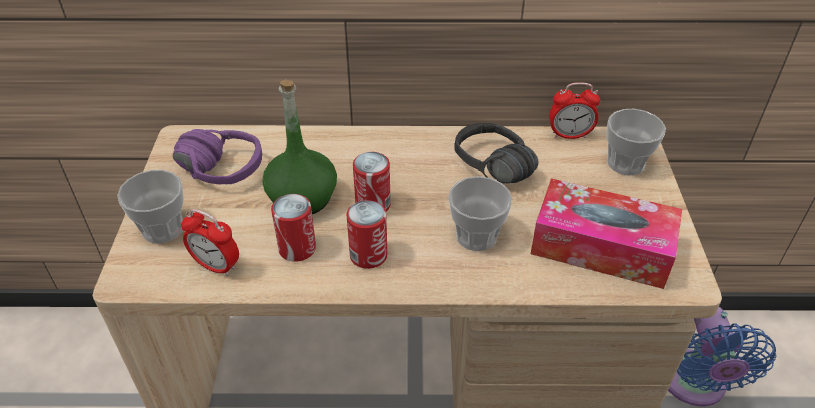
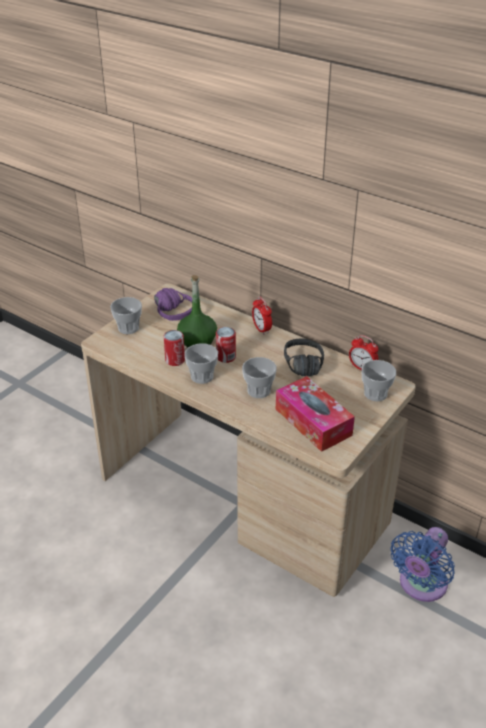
camera: 35 degrees right, 5 degrees down
(216, 266) = (136, 352): alarm clock -> alarm clock (261, 329)
(368, 255) = (202, 376): can -> cup

